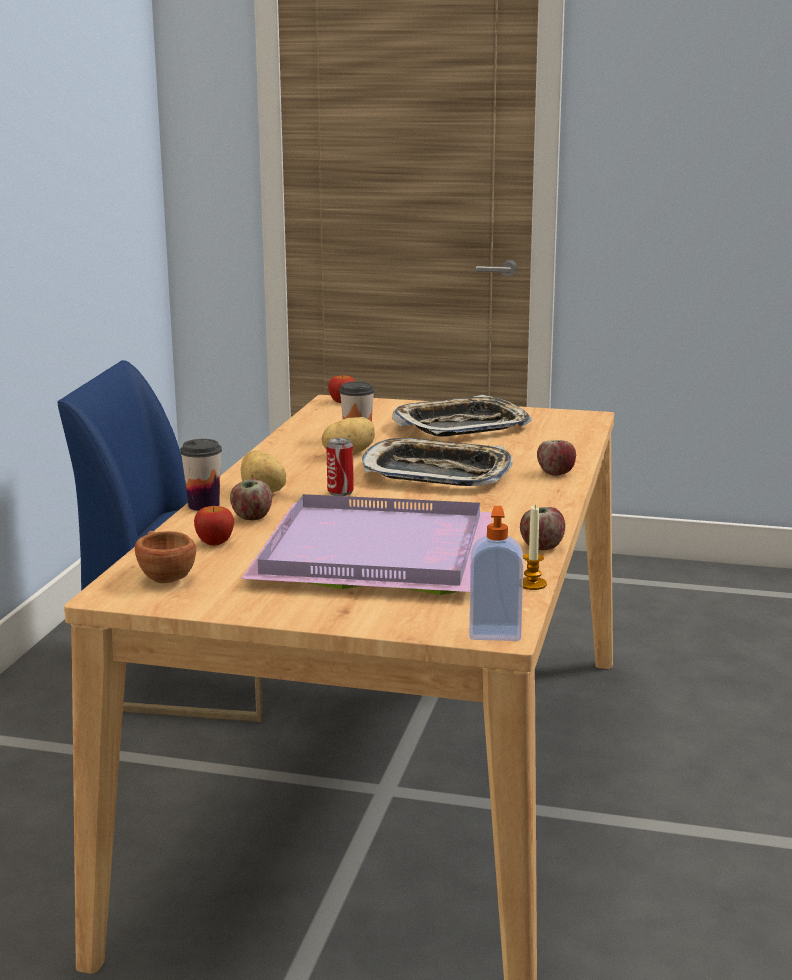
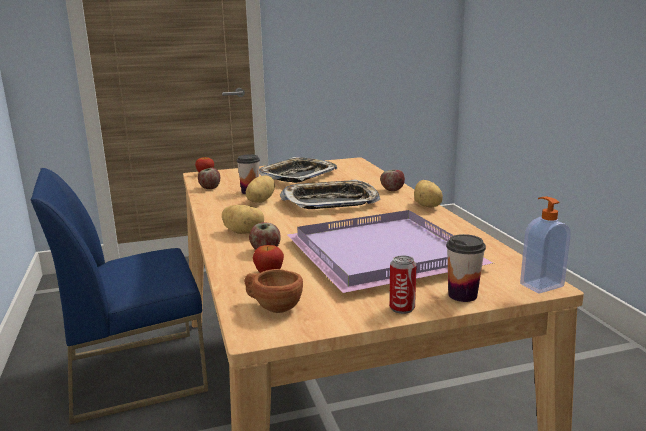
camera: 30 degrees left, 0 degrees up
(203, 505) = (218, 250): cup -> cup (462, 295)
(340, 492) = (294, 223): can -> can (402, 308)
(532, 584) = (500, 251): candle -> none
(541, 546) = (462, 229): apple -> apple (209, 188)
(558, 506) = (427, 206): none -> potato

